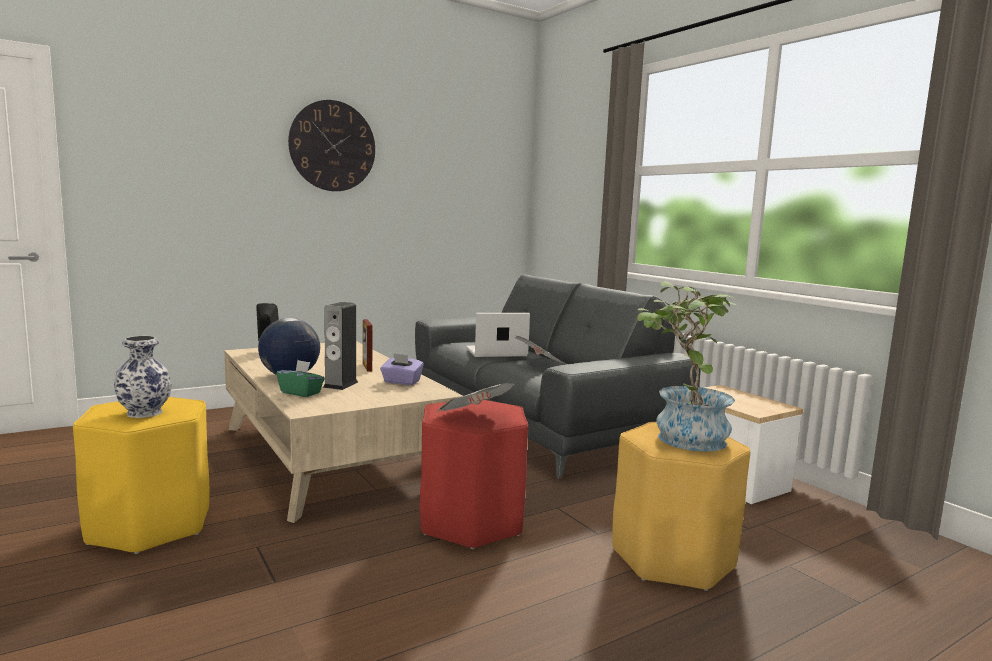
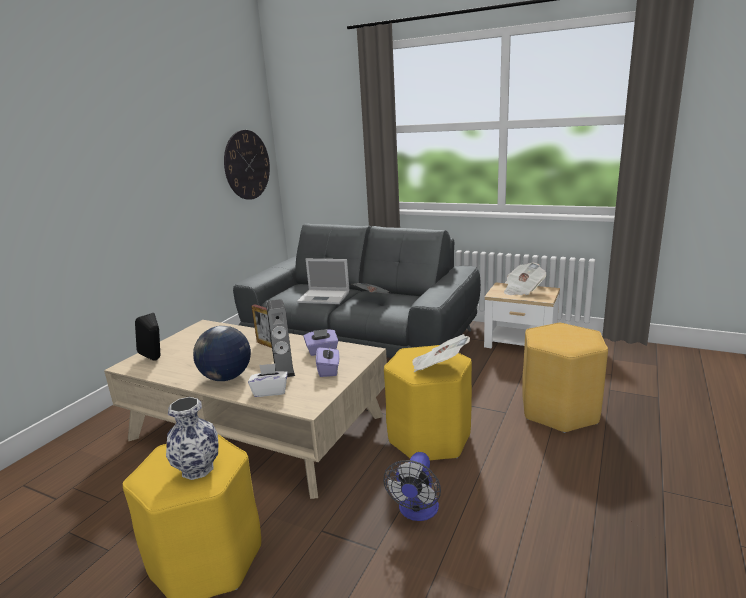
camera: 30 degrees left, 10 degrees up
(301, 393) = (270, 391): green tissue box -> white tissue box
(332, 146) = (122, 136): wall clock -> wall clock (247, 165)
(358, 572) = (417, 511): none -> fan
(377, 394) = (329, 370): none -> purple tissue box
(471, 522) = (430, 438): red stool -> yellow stool
(495, 352) = (325, 297): laptop -> laptop turned 120 degrees counterclockwise
(680, 437) = (562, 336): potted plant -> none
(741, 398) = (522, 290): none -> newspaper

